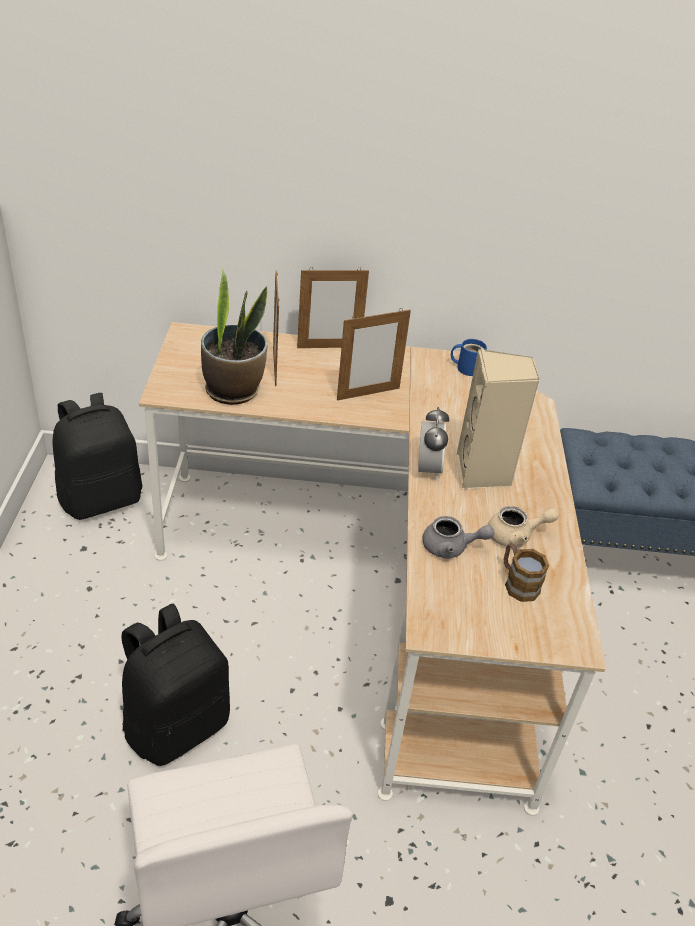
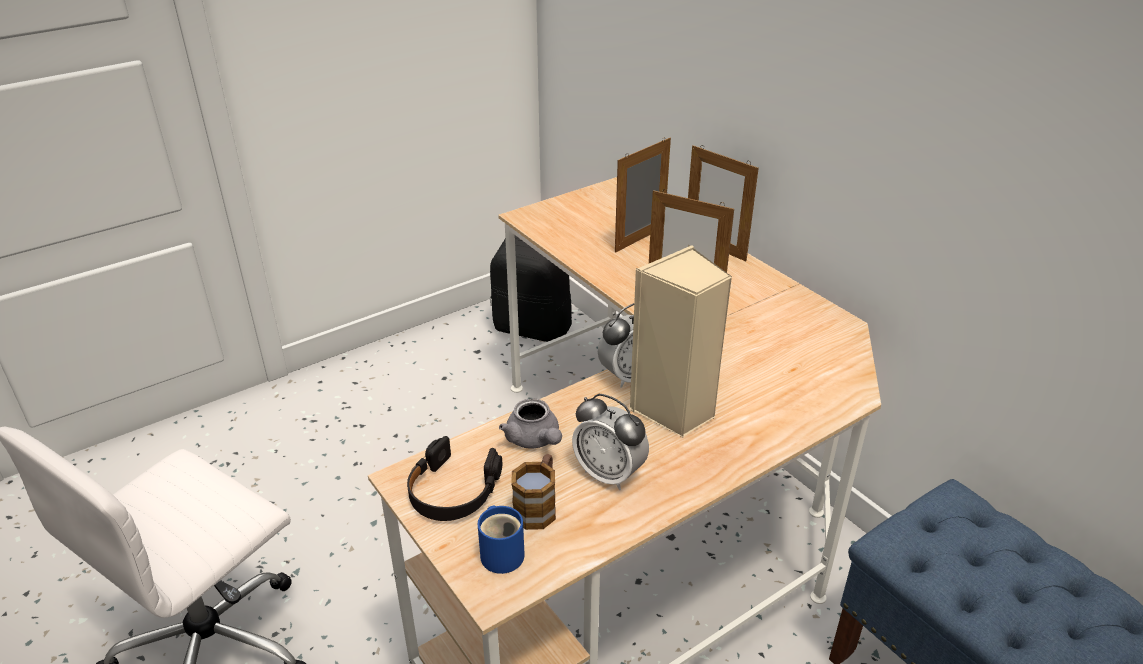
camera: 55 degrees right, 5 degrees down
(176, 724) = (367, 500): black backpack -> none
(233, 390) = (577, 239): potted plant -> none
(466, 614) = (452, 491): none -> black headphones
(467, 368) = (828, 327): blue mug -> blue mug (502, 552)
(516, 536) = (609, 474): beige teapot -> alarm clock

